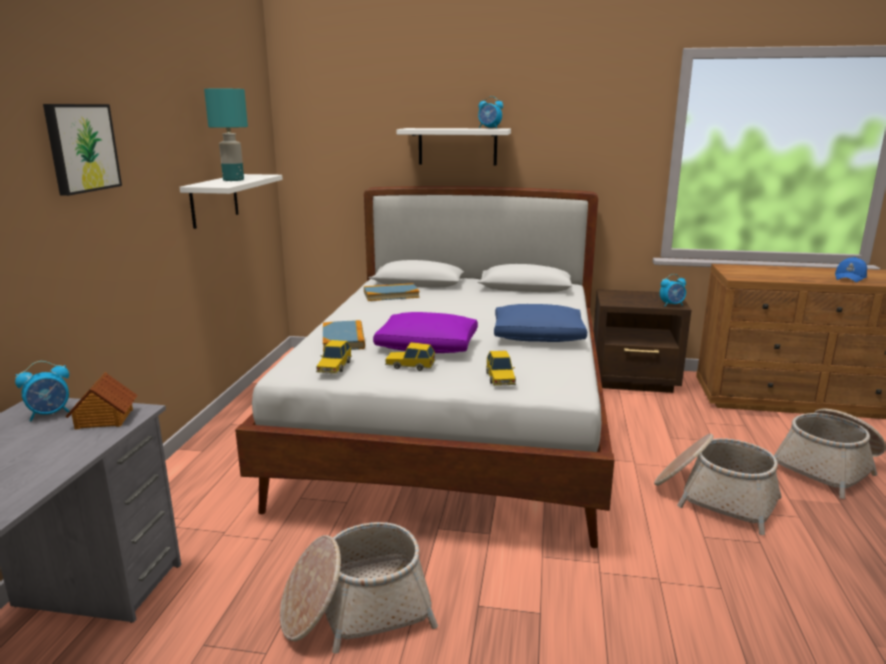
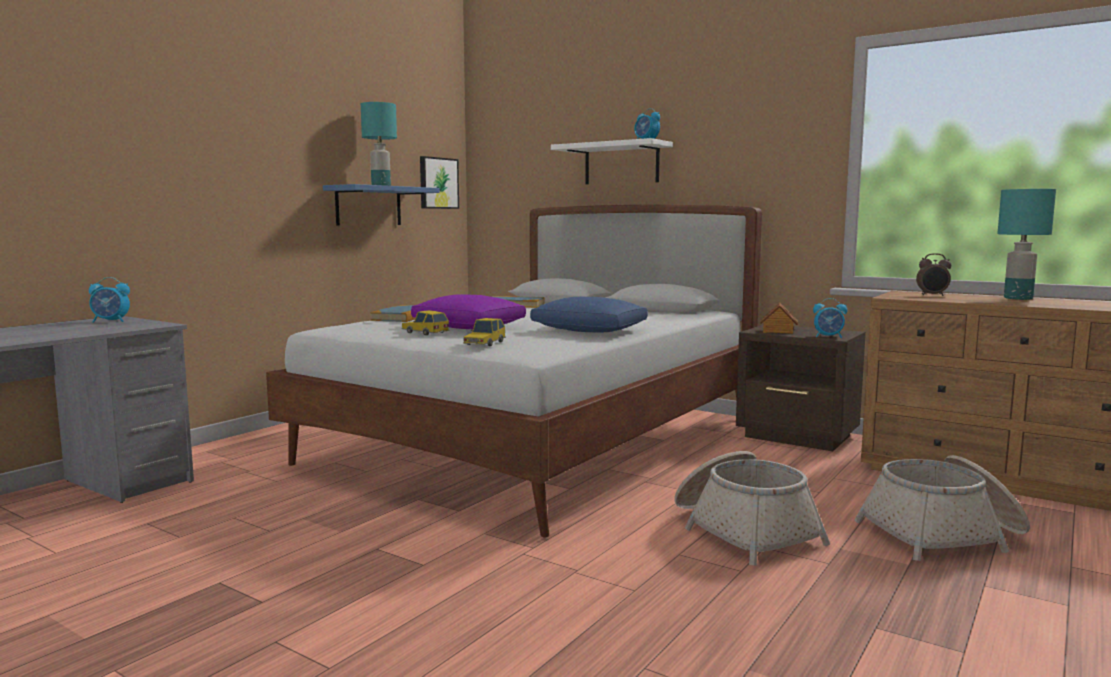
camera: 25 degrees right, 10 degrees down
(81, 148) = (210, 134): picture -> picture (438, 183)
(104, 419) = (135, 325): toy house -> toy house (778, 331)
(214, 200) = (368, 206): white shelf -> blue shelf
(334, 366) = (359, 327): toy car -> none
(356, 609) = (278, 529): basket -> none
(754, 270) = (932, 295): none -> alarm clock
(811, 270) = (1019, 298): none -> turquoise table lamp
(850, 277) = (1059, 304): blue cap -> none

